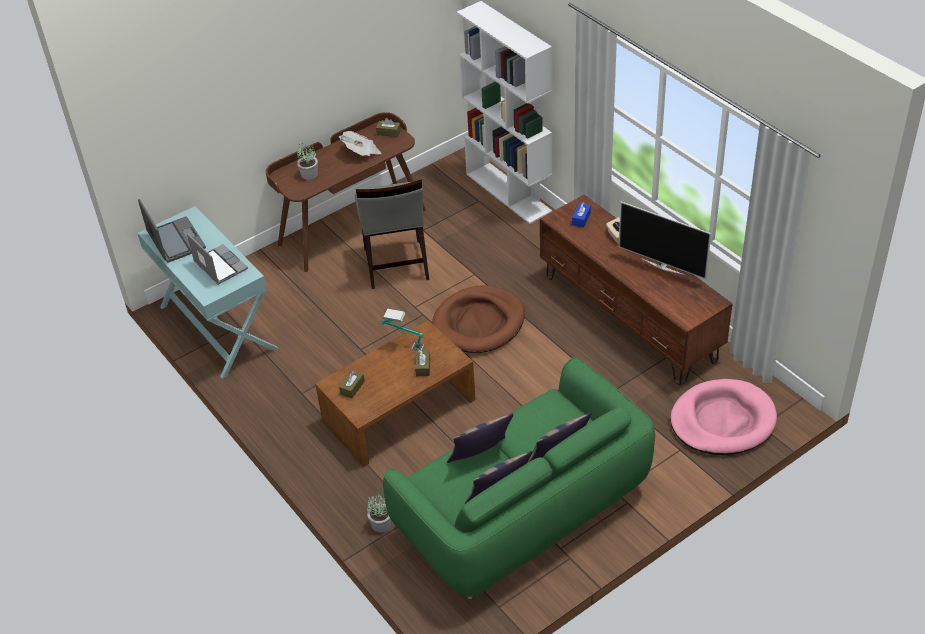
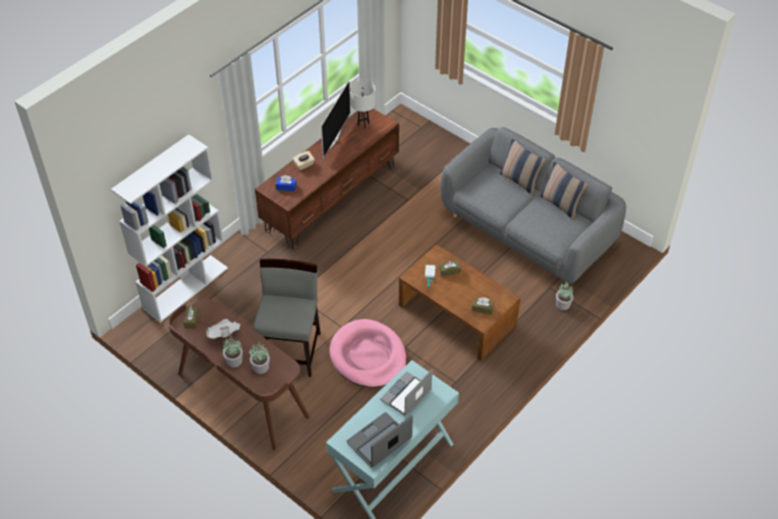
camera: 105 degrees left, 5 degrees up
(325, 157) = (234, 361): none -> potted plant
(395, 265) = (291, 351): grey chair -> grey chair turned 60 degrees counterclockwise
(479, 323) = (353, 282): brown dog bed -> none
(480, 457) = (532, 218): pillow -> none
(523, 512) = (528, 232): green sofa -> grey sofa
(689, 296) = (363, 124): none -> white table lamp
(722, 421) = (421, 144): pink dog bed -> pink dog bed (368, 356)

